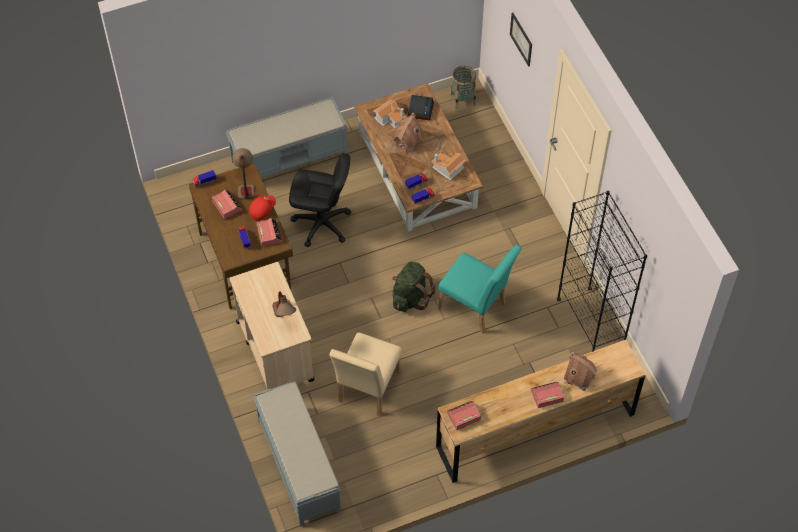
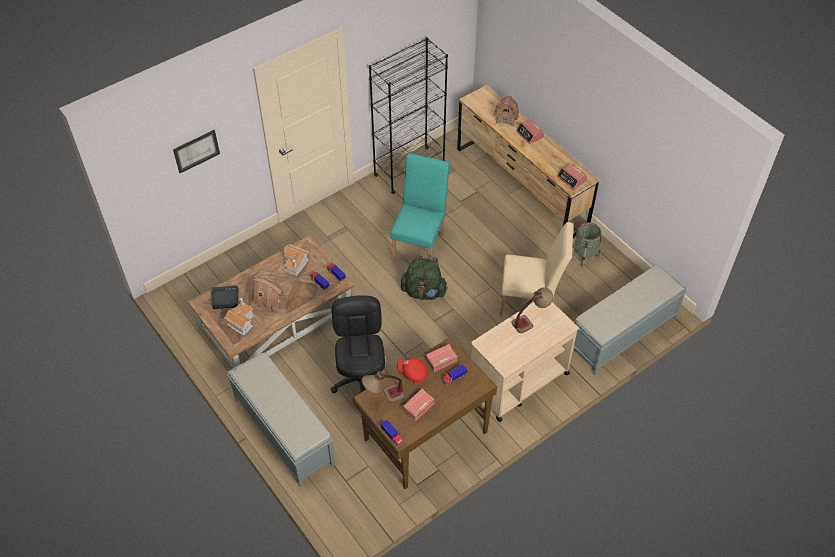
camera: 105 degrees left, 5 degrees down
(462, 99) = (178, 299): basket -> basket (584, 255)

